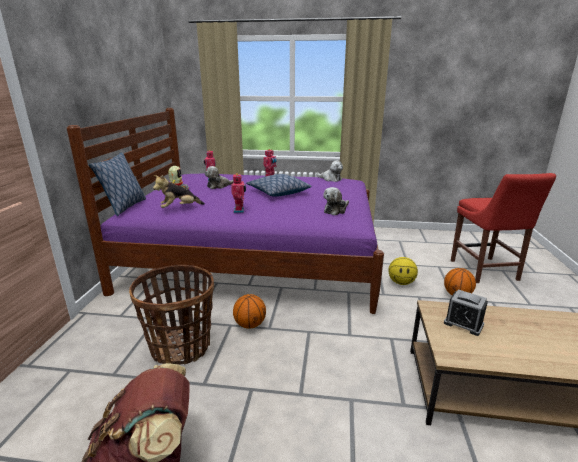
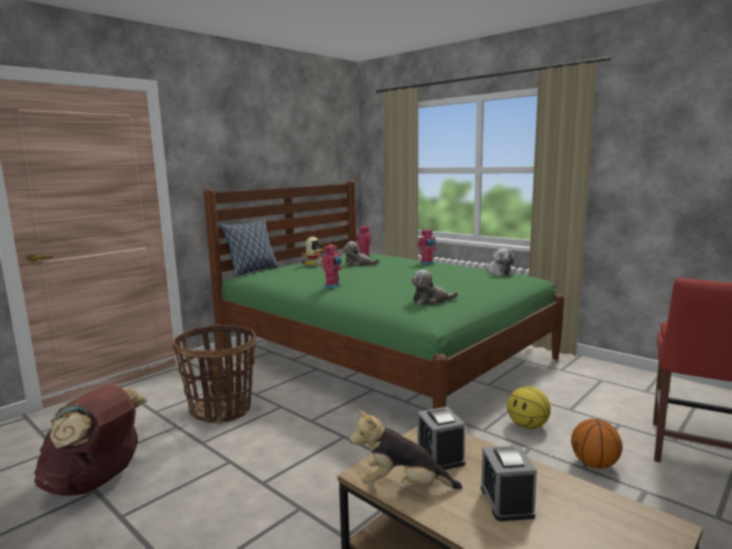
camera: 35 degrees right, 10 degrees down
(179, 208) = (287, 277): plush toy -> plush toy (403, 486)
(250, 325) = (297, 412): basketball -> none
(256, 259) = (383, 357): purple bed -> green bed
(278, 192) = (404, 277): pillow -> none
(534, 339) = (506, 501): none -> alarm clock

